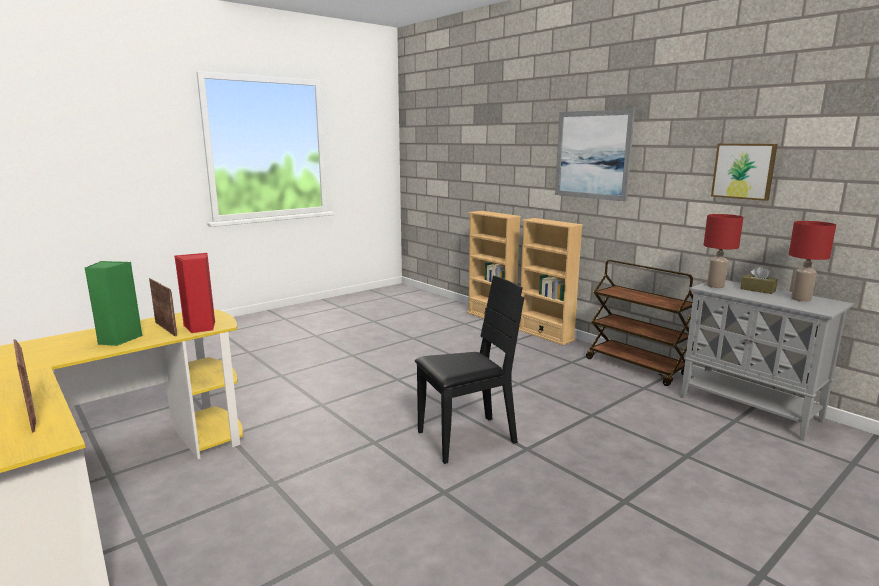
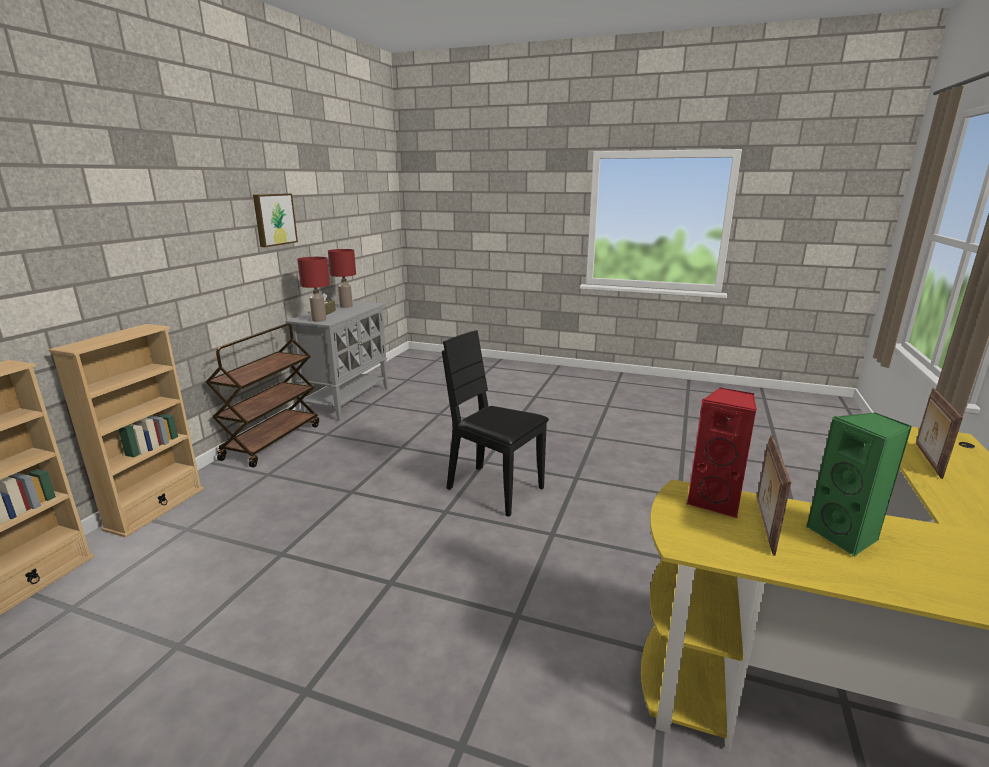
camera: 120 degrees left, 5 degrees up
(592, 155) = (118, 219): picture -> none

